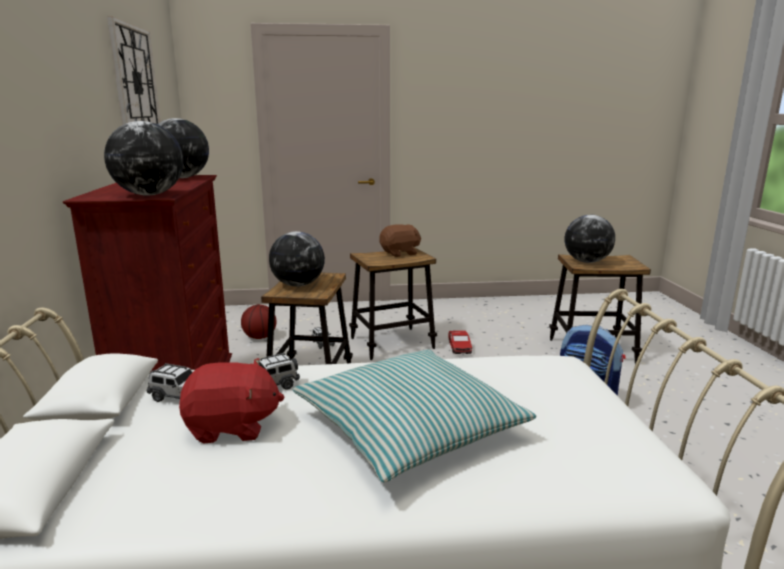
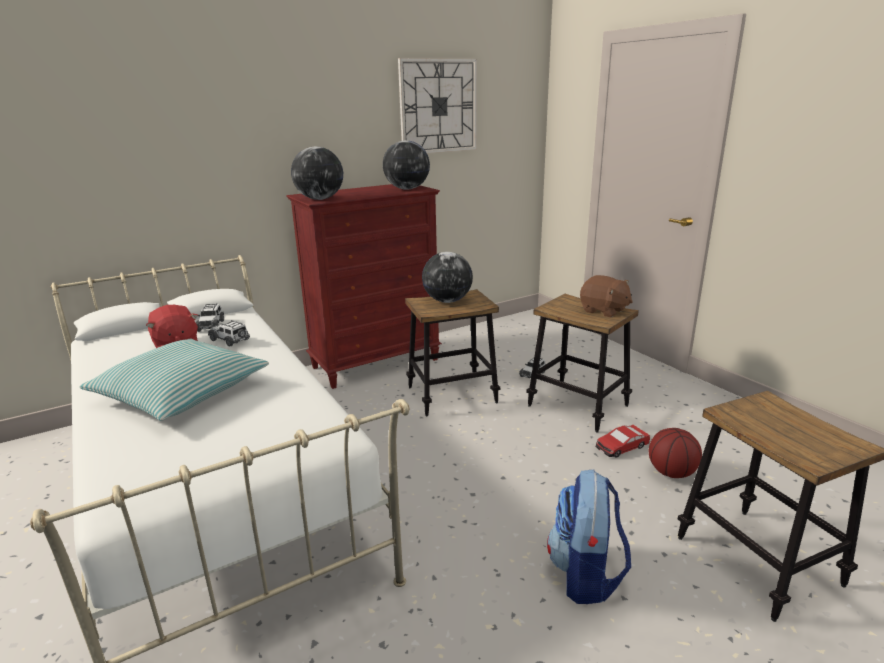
camera: 65 degrees right, 5 degrees up
(260, 337) = (510, 347): basketball -> basketball (671, 473)
(587, 262) = (764, 416): globe -> none

